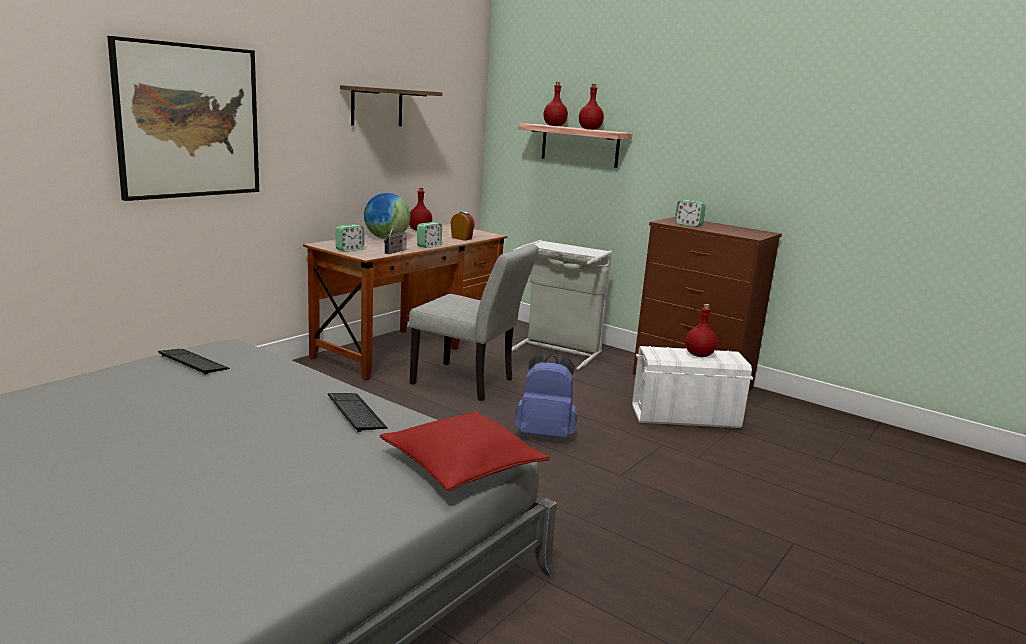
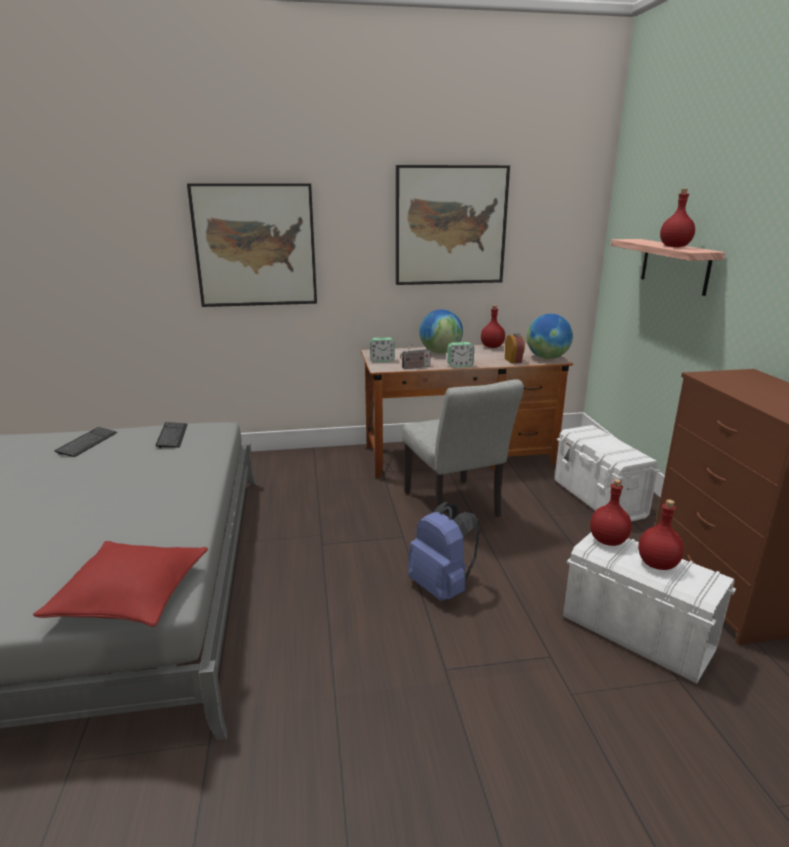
camera: 45 degrees right, 5 degrees up
(356, 413) = (169, 513): keyboard -> keyboard (87, 443)
(377, 106) = (450, 226): shelf -> picture
(481, 234) = (547, 358): none -> globe
(554, 126) = (647, 242): red bottle -> red bottle (608, 540)
(558, 351) = (598, 499): grey laundry basket -> white storage box
(688, 225) = (734, 384): alarm clock -> none

